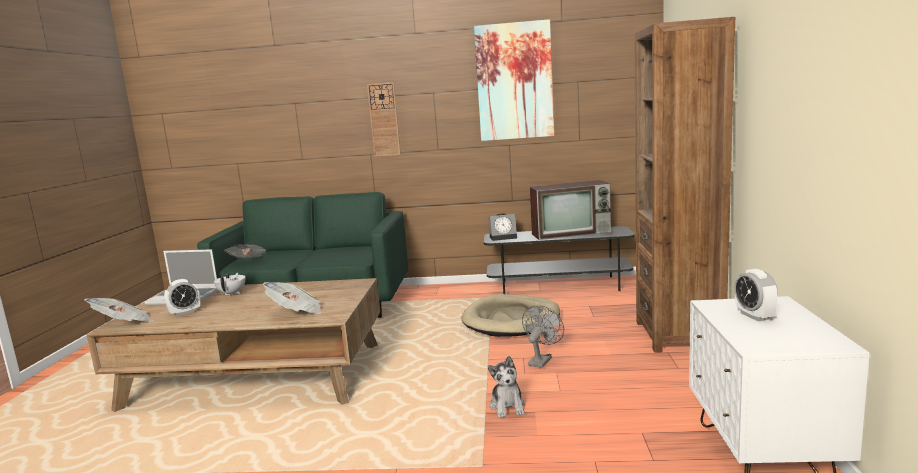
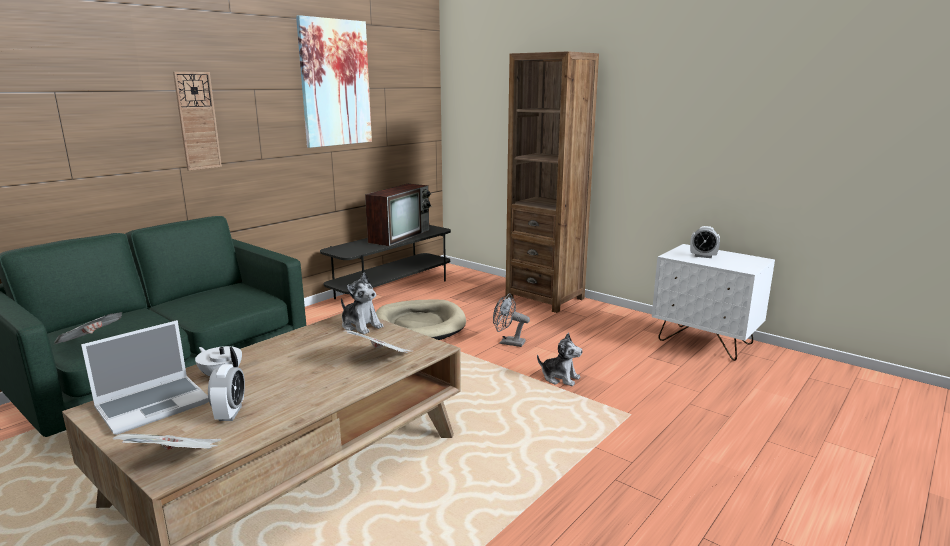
camera: 55 degrees left, 5 degrees up
(347, 289) = (361, 326): none -> plush toy
(504, 237) = (349, 250): alarm clock -> none
(541, 360) = (508, 342): grey fan -> grey fan turned 45 degrees counterclockwise

